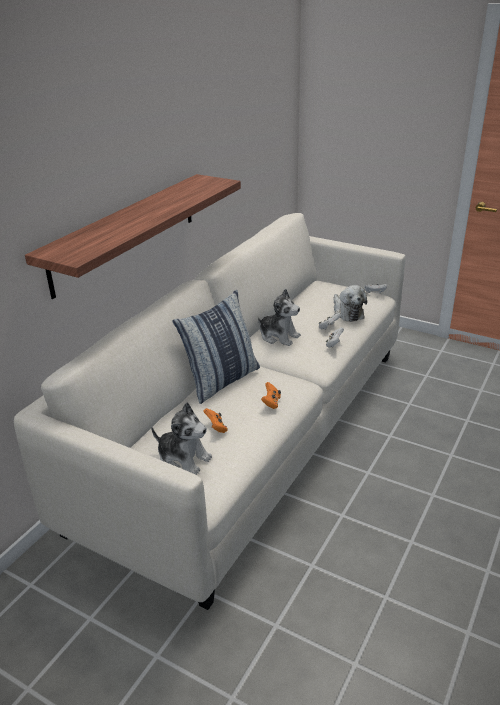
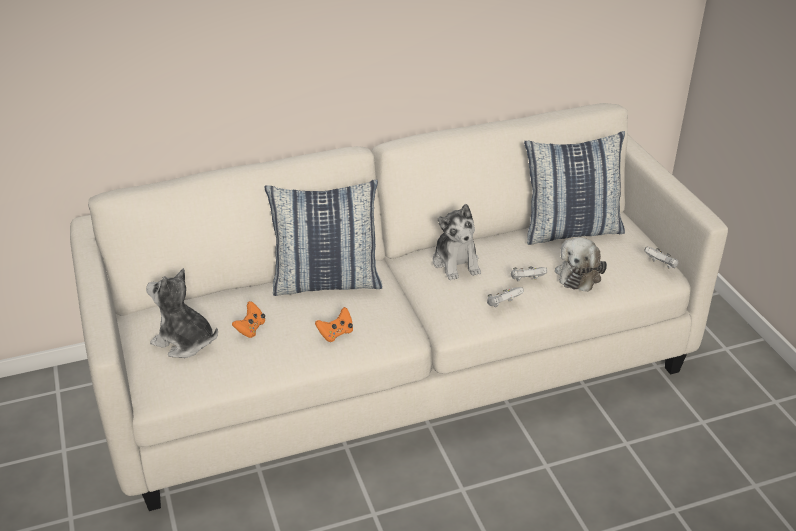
camera: 40 degrees right, 5 degrees up
(126, 232) = (284, 63): shelf -> none
(183, 459) = (184, 342): plush toy -> plush toy turned 135 degrees clockwise
(311, 296) = (571, 230): none -> pillow

